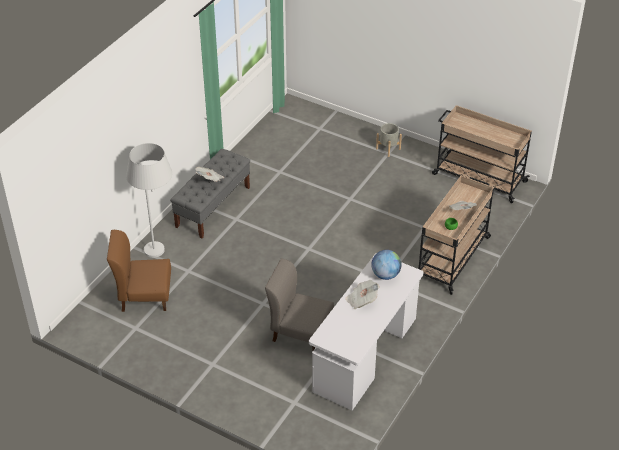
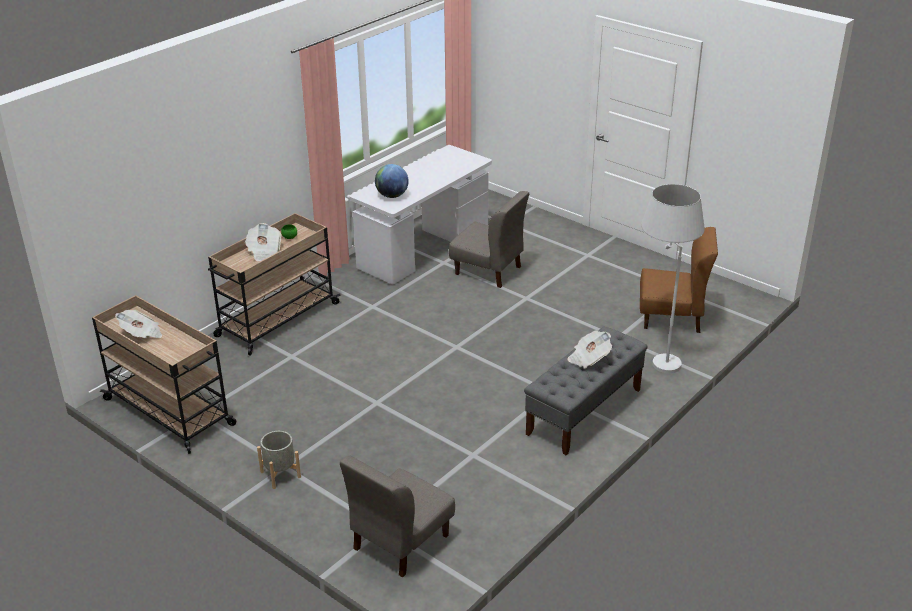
camera: 170 degrees left, 10 degrees down
(308, 123) = (400, 542): none -> grey chair
(362, 300) = (427, 180): newspaper -> newspaper (142, 334)

